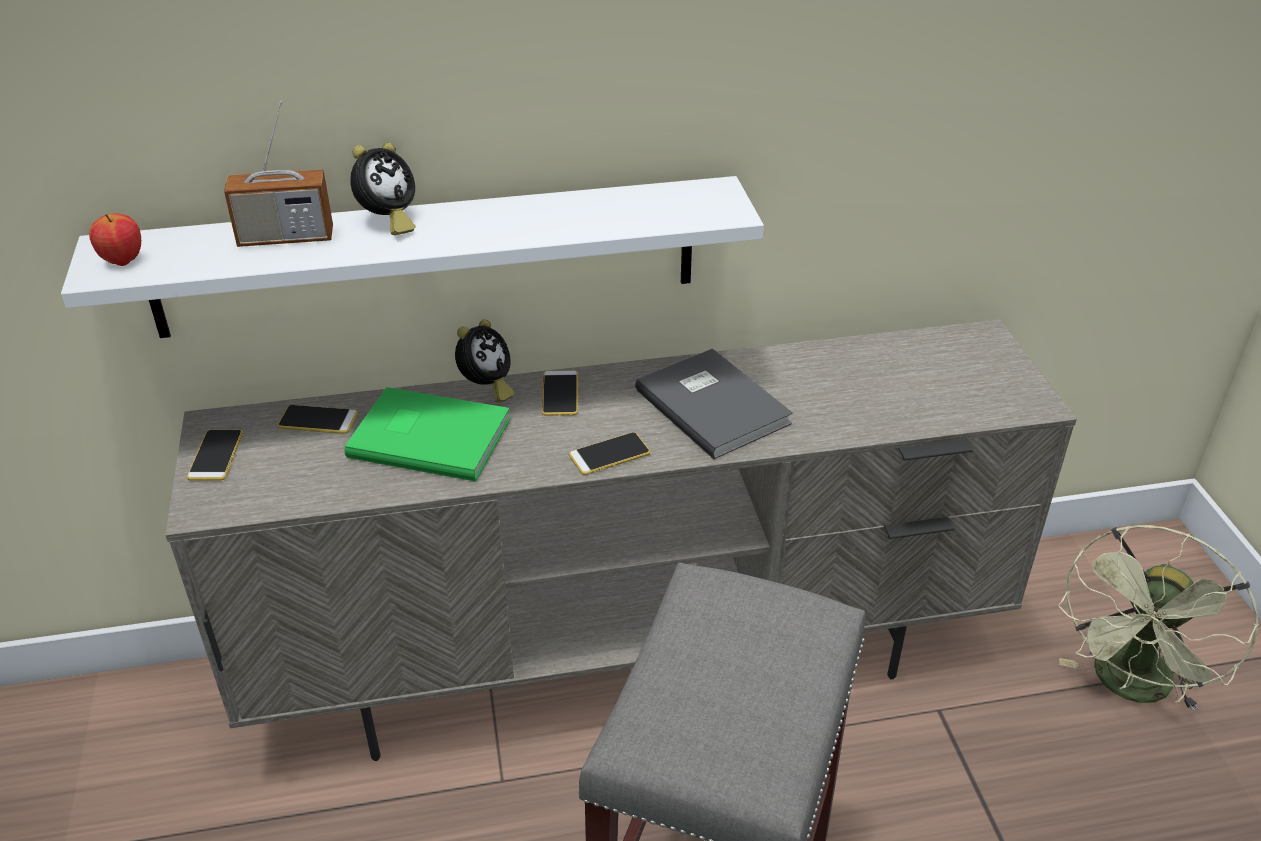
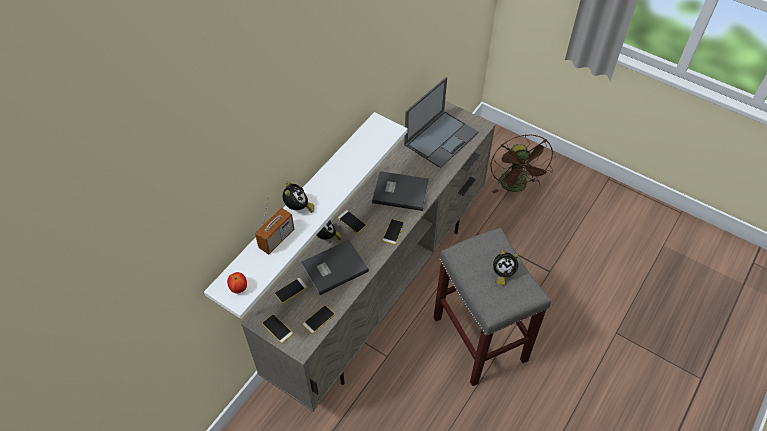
camera: 45 degrees left, 15 degrees up
(289, 490) = (318, 319): none -> phone
(429, 435) = (333, 267): green book -> grey book
(745, 690) = (502, 274): none -> alarm clock
(916, 375) = (441, 138): none -> laptop
(1130, 688) = (516, 186): green fan -> brown fan

